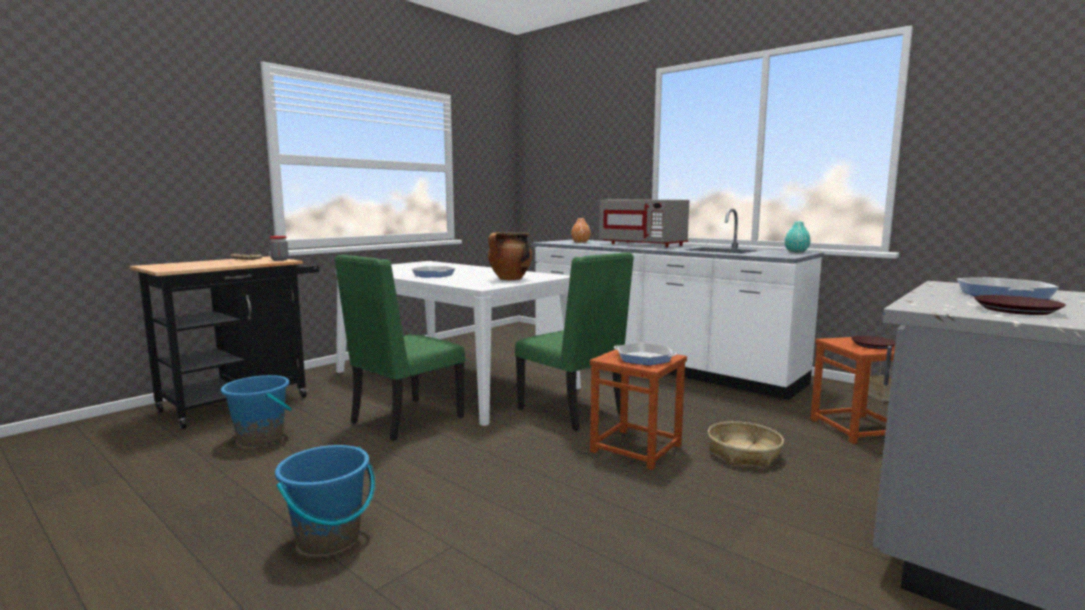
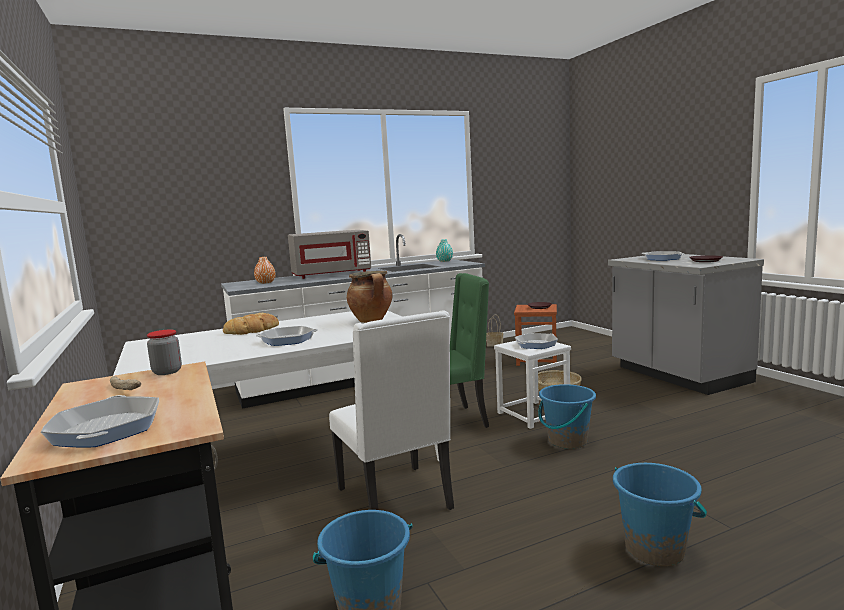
camera: 65 degrees left, 0 degrees up
(178, 265) = (106, 429): none -> frying pan
(404, 420) = (397, 499): green chair -> white chair
(465, 268) = (253, 330): none -> bread
(568, 474) = (567, 441): none -> blue bucket
(636, 448) = (533, 414): brown stool -> white stool

